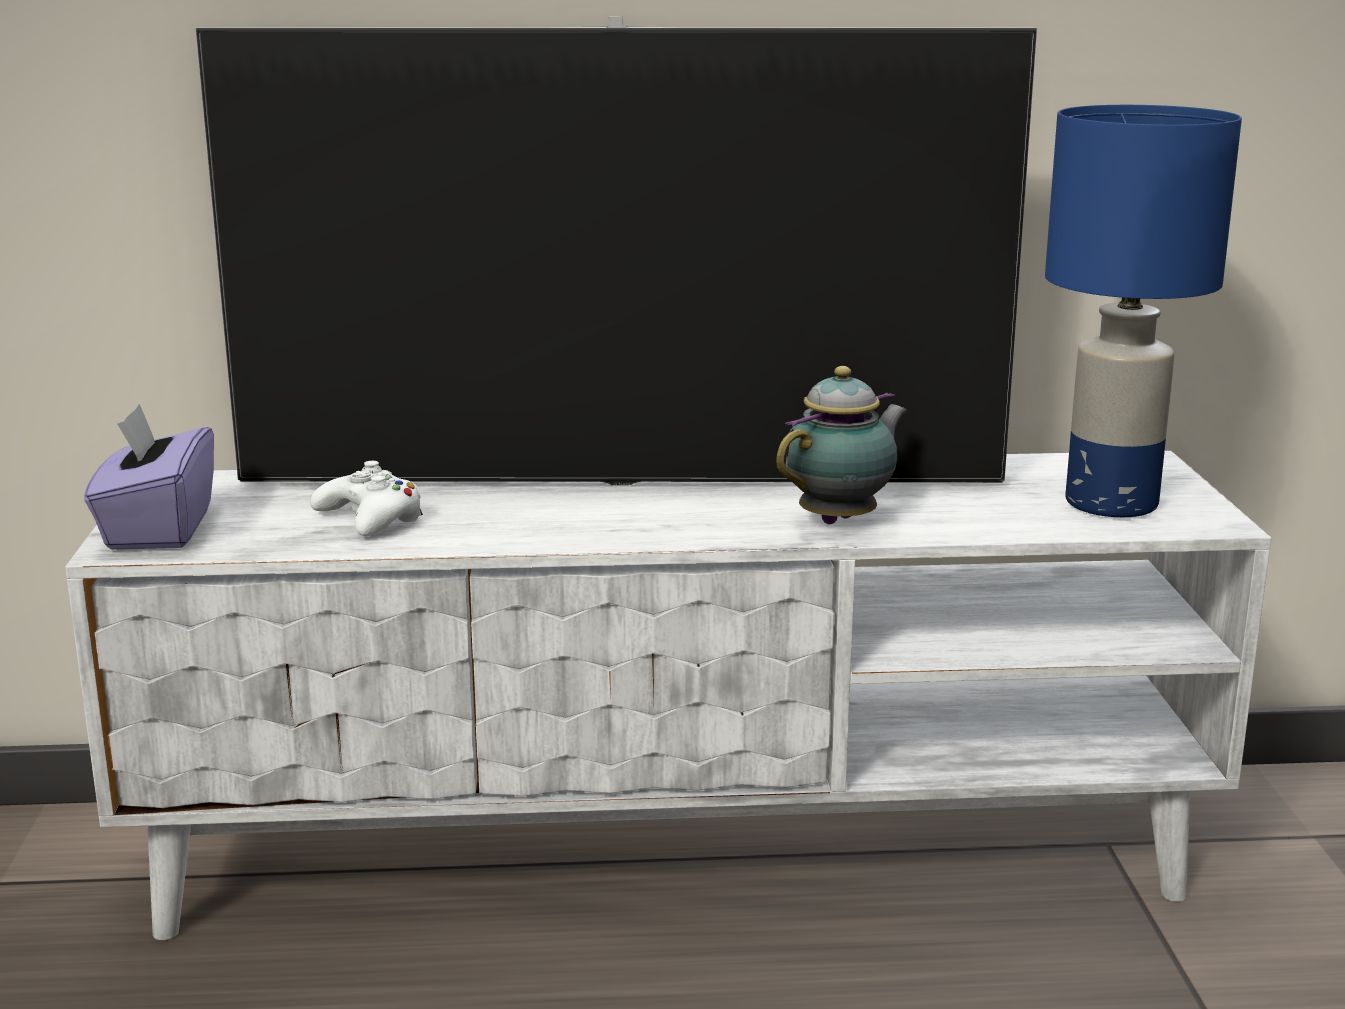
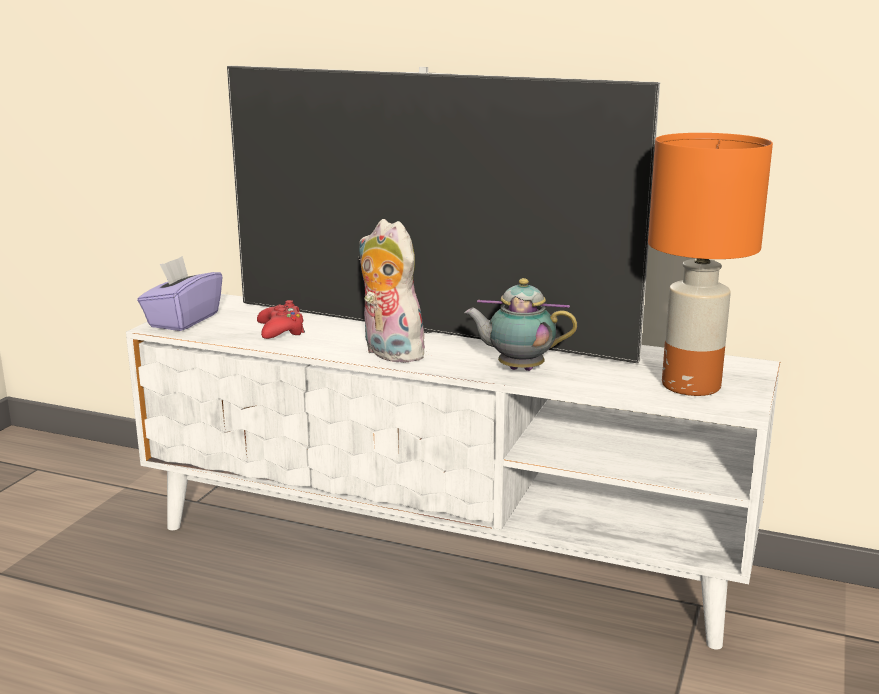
camera: 25 degrees right, 0 degrees up
(371, 519) = (281, 330): white game controller -> red game controller
(609, 527) = (388, 353): none -> plush toy
(842, 519) = (517, 369): teapot -> teapot turned 150 degrees counterclockwise
(1113, 504) = (692, 387): blue table lamp -> orange table lamp

